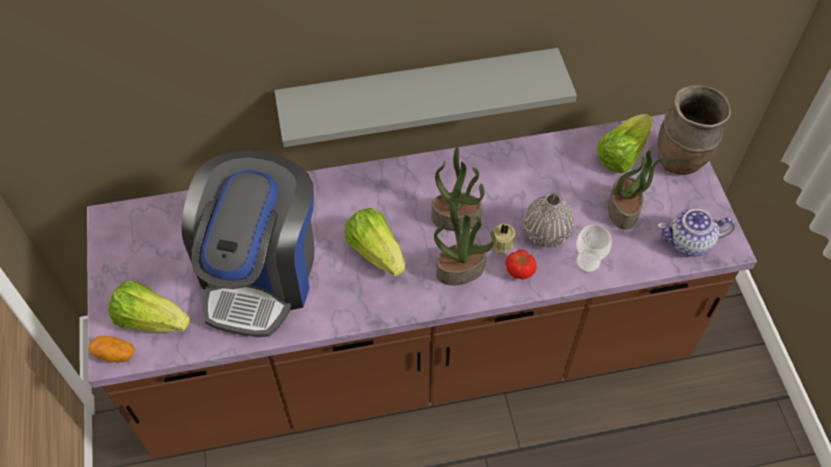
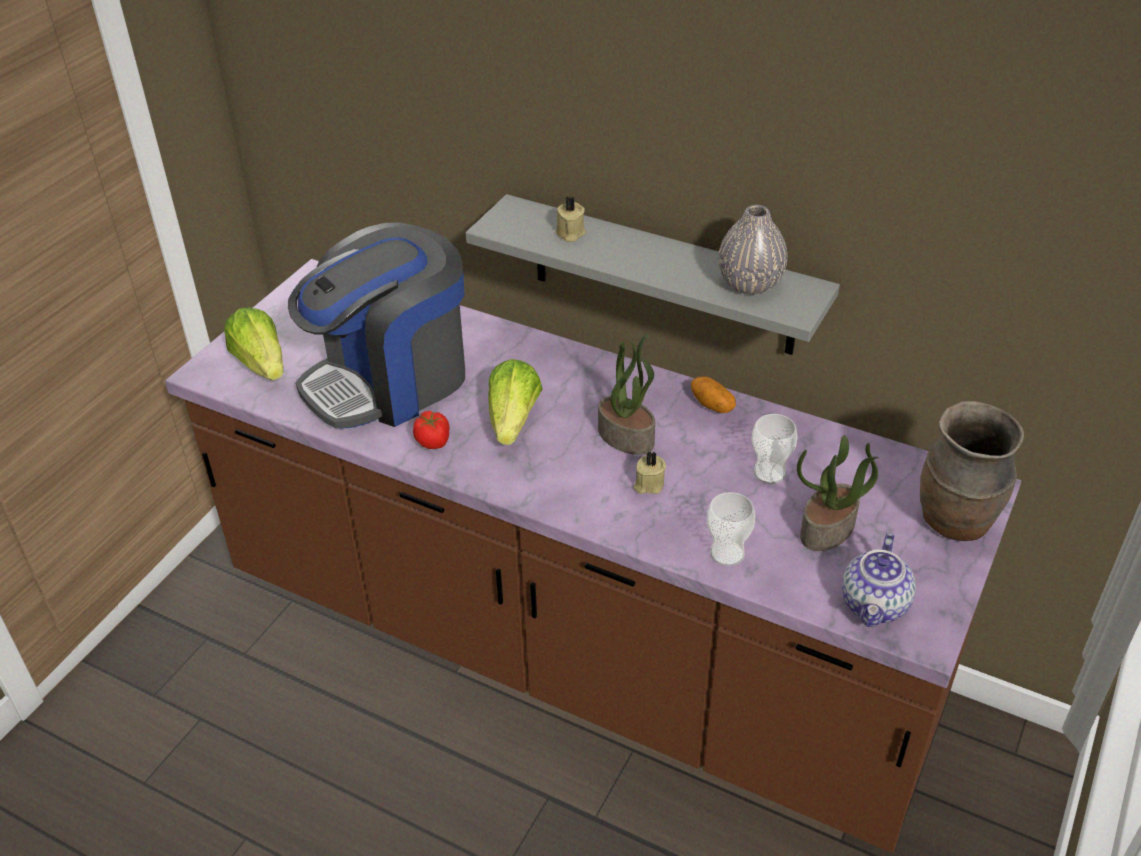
camera: 40 degrees right, 15 degrees down
(115, 354) = (206, 372): potato -> potato (712, 405)
(356, 101) = (569, 233): none -> beige candle
(461, 269) = (580, 482): potted plant -> none
(519, 271) = (641, 517): tomato -> tomato (433, 442)
(545, 234) = (708, 502): grey vase -> grey vase (750, 284)
(559, 191) = (769, 473): none -> cup
(621, 154) = (886, 479): lettuce -> none
(688, 243) = (875, 605): teapot -> teapot turned 105 degrees counterclockwise

